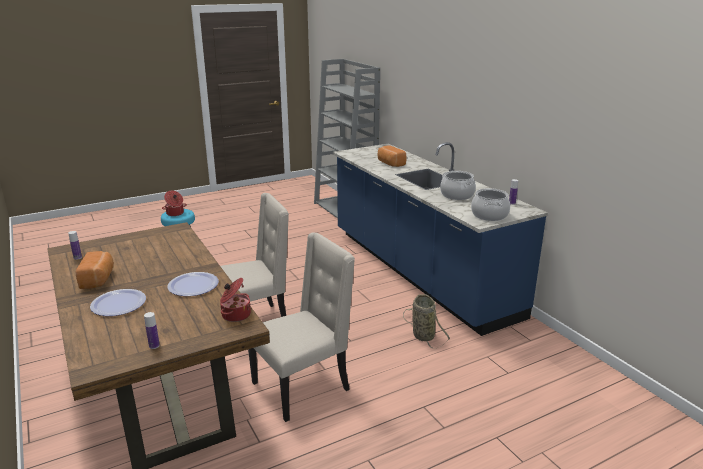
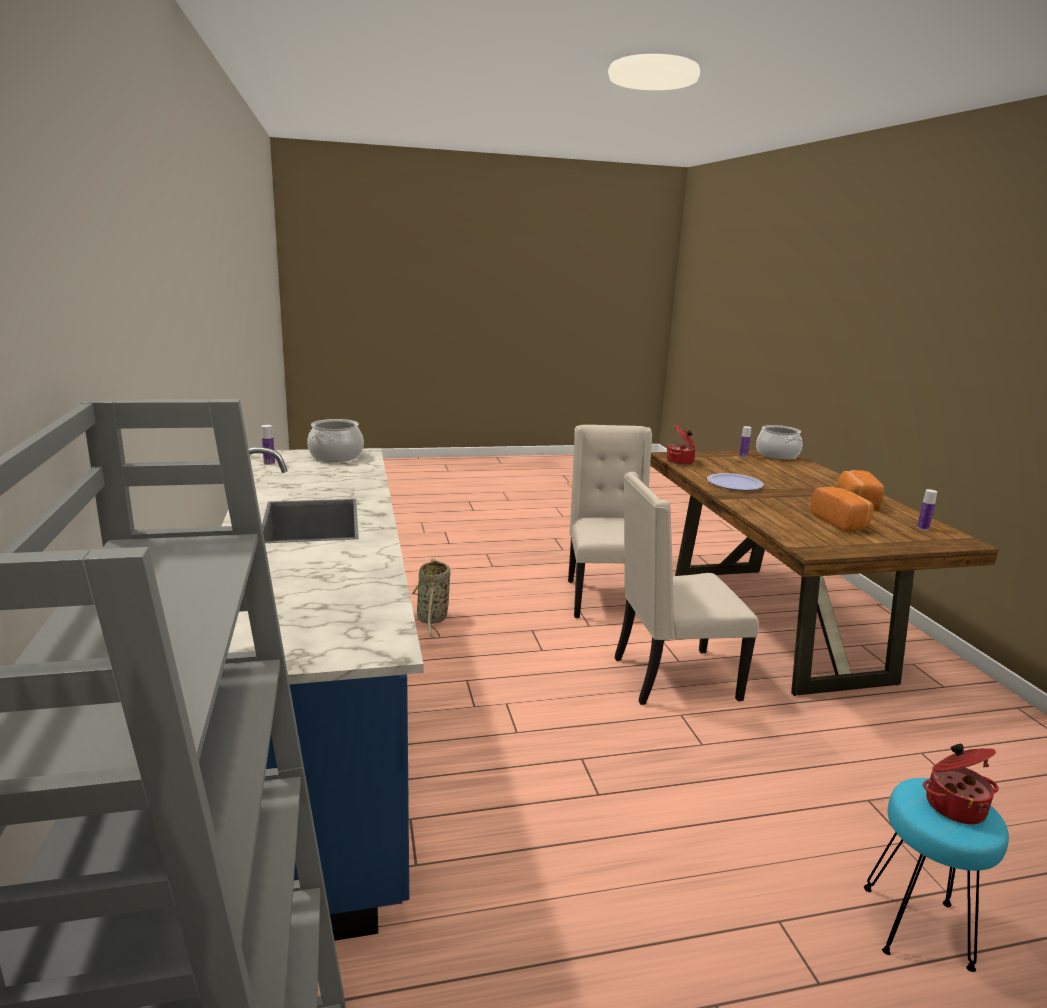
camera: 165 degrees left, 5 degrees down
(118, 304) = (804, 481): plate -> none
(303, 386) = (606, 598): beige chair -> beige chair turned 105 degrees clockwise
(390, 163) = (319, 571): bread -> bread (841, 521)
(457, 195) = (322, 483): cooking pot -> cooking pot (777, 455)

